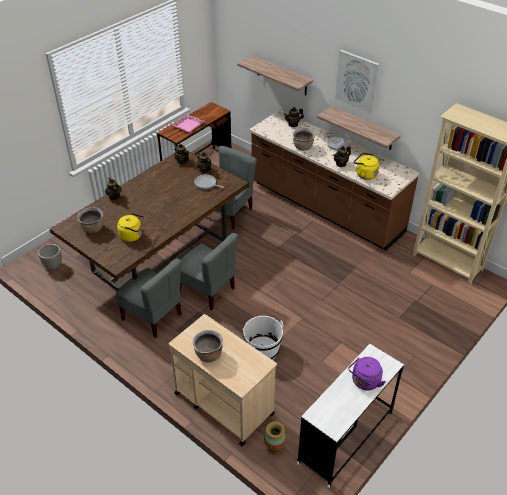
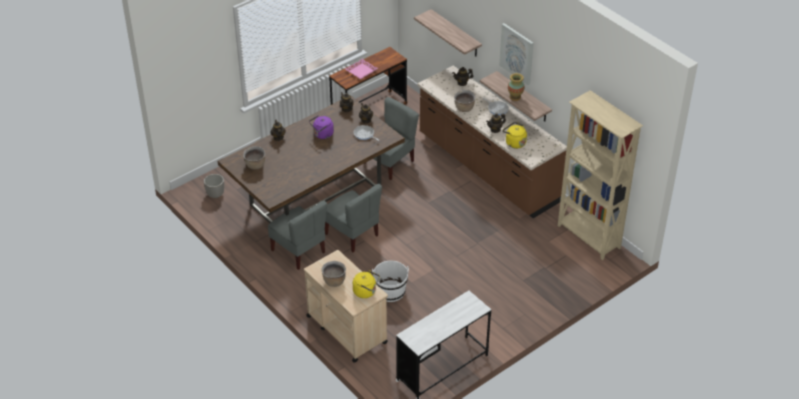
camera: 10 degrees right, 0 degrees up
(132, 236) = (289, 176): yellow kettle -> yellow kettle (366, 292)
(274, 447) = (380, 367): vase -> vase (515, 97)
(364, 382) = (454, 318): purple kettle -> purple kettle (322, 135)

